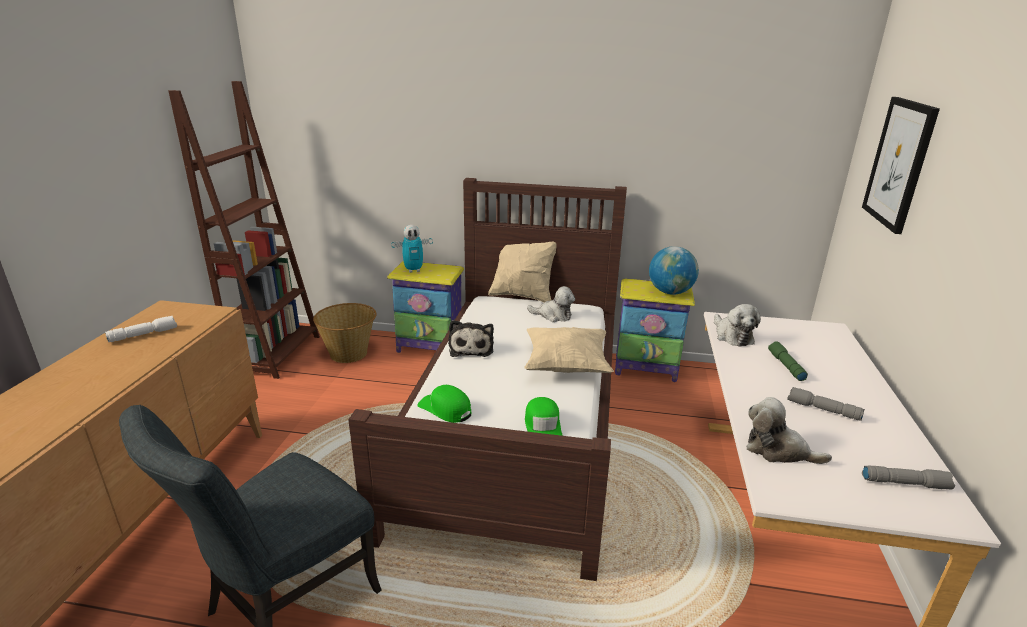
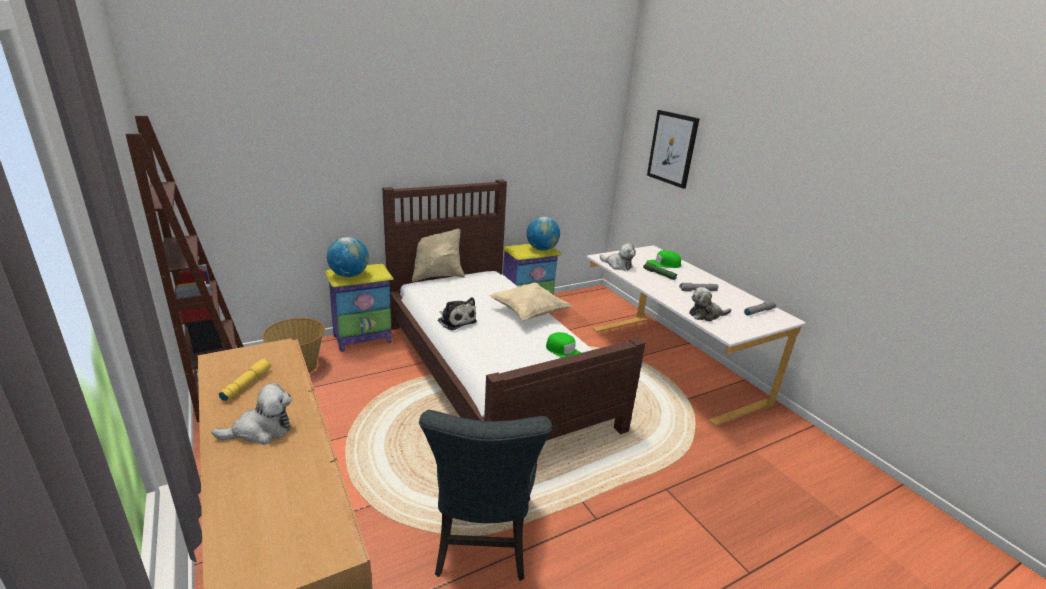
camera: 40 degrees left, 0 degrees up
(144, 334) = (246, 384): white flashlight -> yellow flashlight
(413, 270) = (349, 275): toy robot -> globe
(445, 409) = (495, 363): green cap -> green cap (663, 264)
(553, 315) = (478, 284): plush toy -> plush toy (261, 430)

